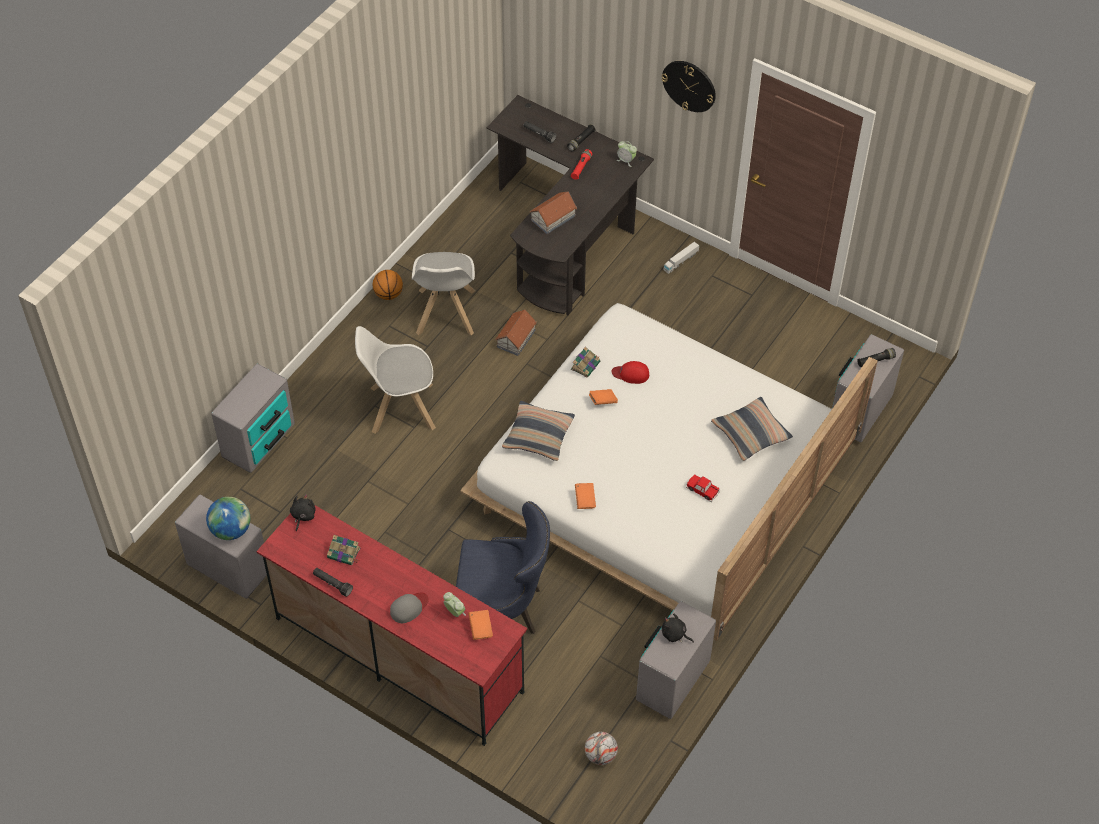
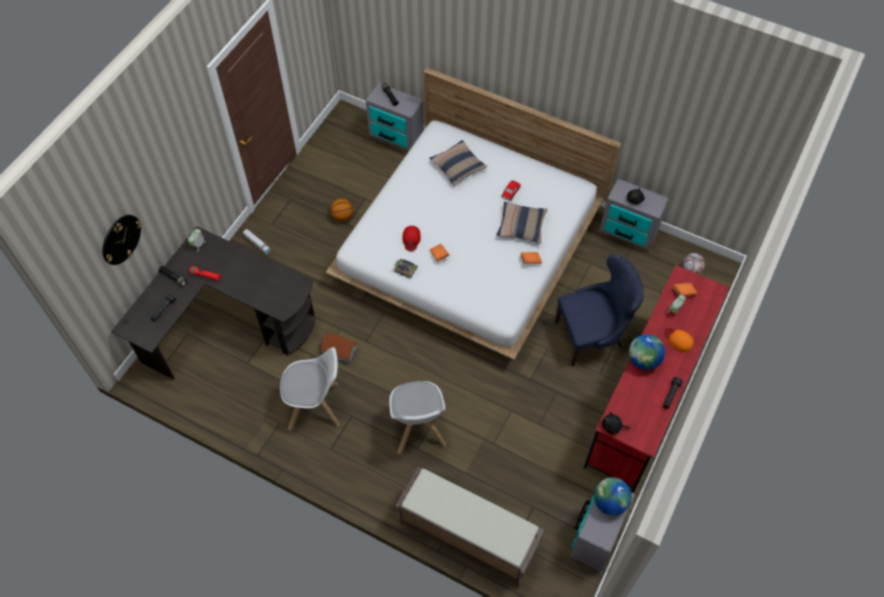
camera: 95 degrees left, 5 degrees up
(260, 444) = (466, 535): grey nightstand -> brown bench
(344, 553) = (641, 391): book -> none
(386, 563) = (643, 360): none -> globe
(388, 294) = (295, 454): basketball -> basketball (342, 216)
(409, 608) = (678, 340): grey cap -> orange cap
(502, 608) = (591, 336): blue chair -> blue chair turned 75 degrees clockwise
(538, 436) = (476, 295): pillow -> pillow (521, 226)
(552, 218) = (263, 292): toy house -> none
(689, 85) = (188, 146): wall clock -> wall clock (121, 239)

